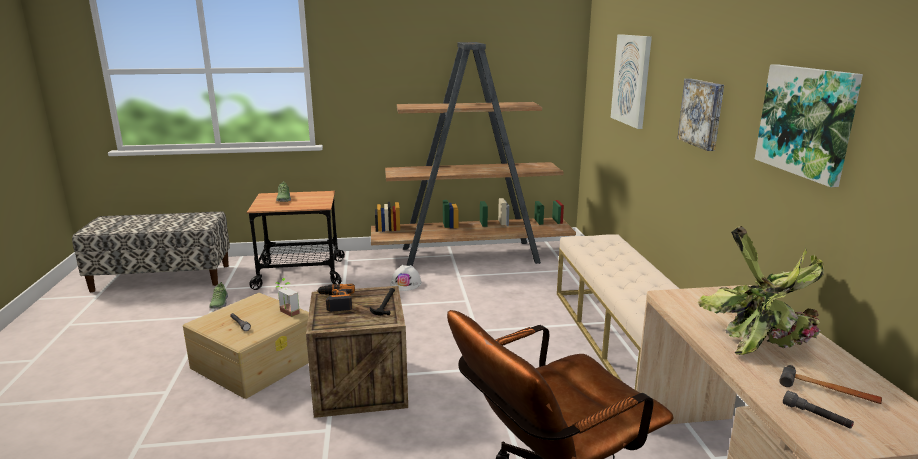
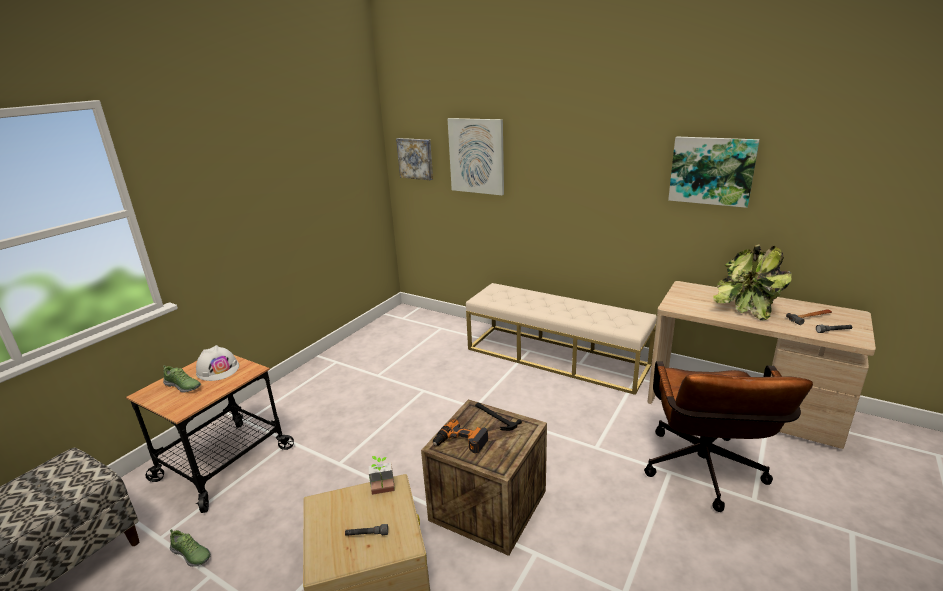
camera: 50 degrees left, 5 degrees up
(406, 283) = (349, 407): white hard hat -> white hard hat (218, 369)
(472, 255) = (354, 353): brown bookcase -> none
(702, 113) = (591, 175): picture -> picture (416, 158)

